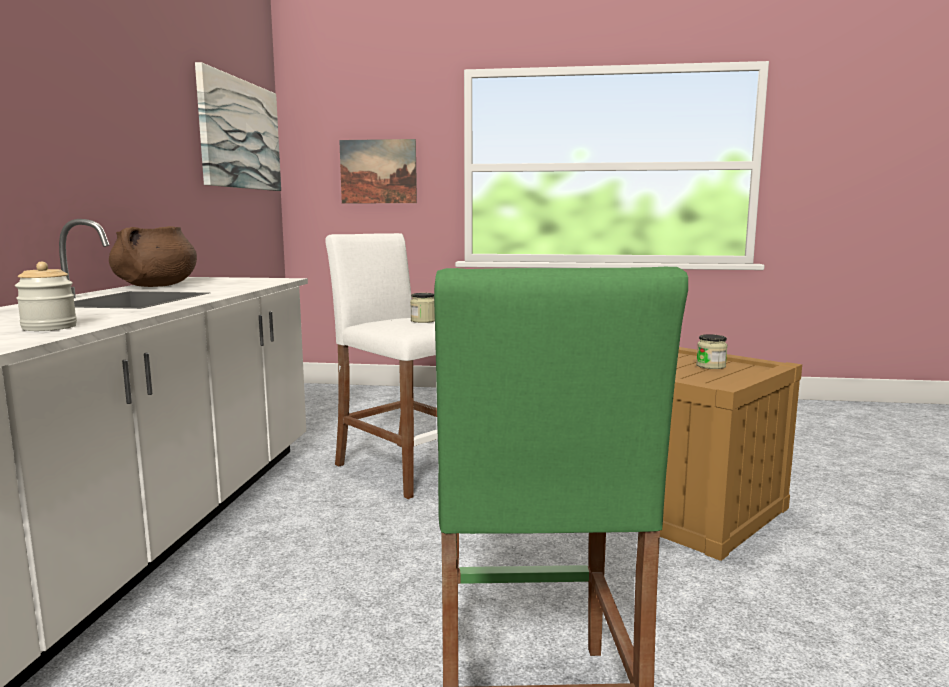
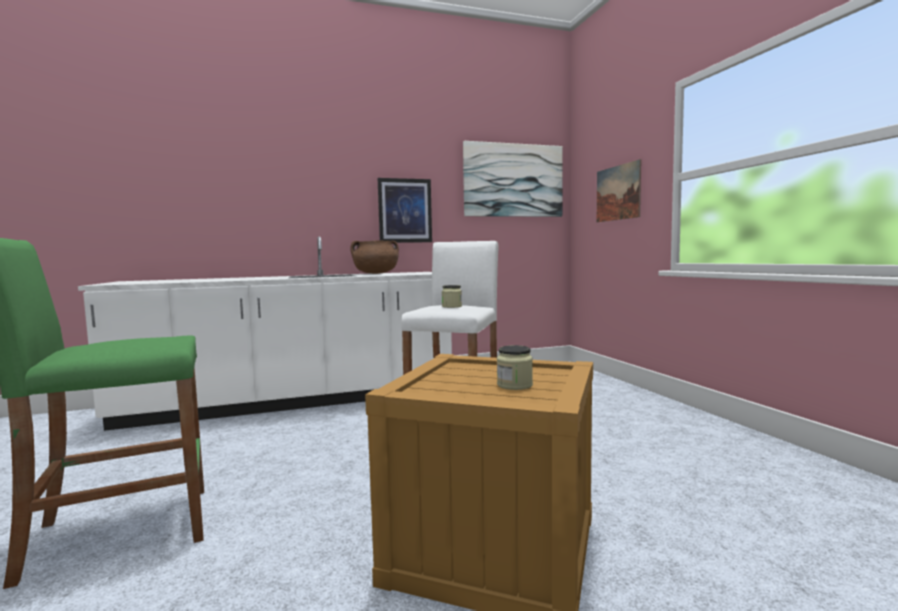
camera: 65 degrees right, 5 degrees down
(49, 327) = (223, 280): jar -> none
(144, 171) = (405, 210): none -> picture

